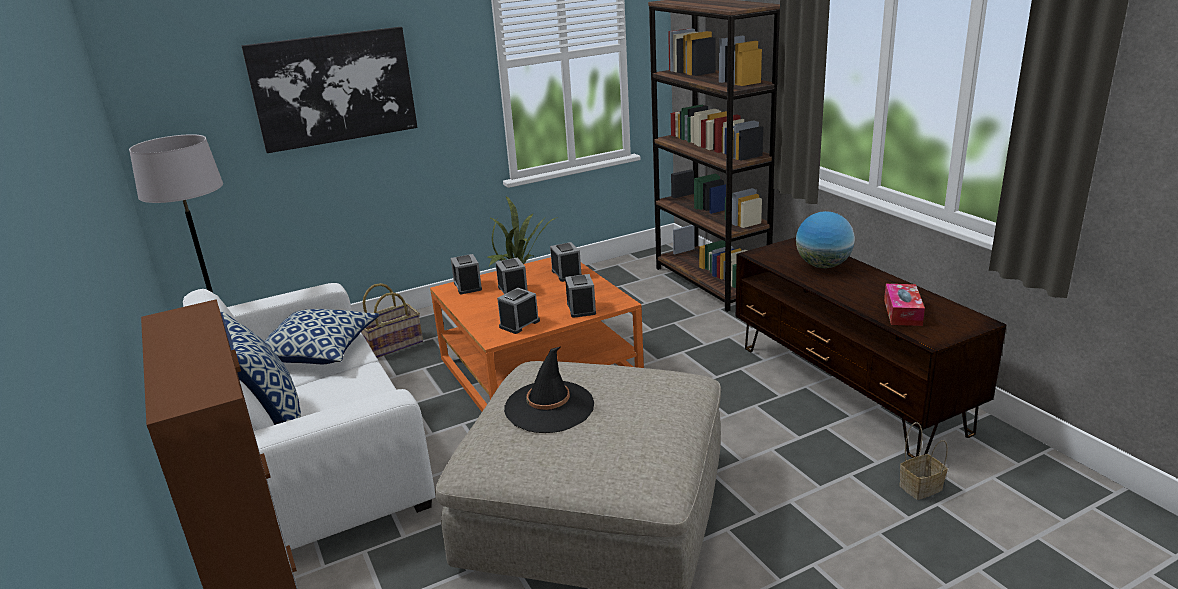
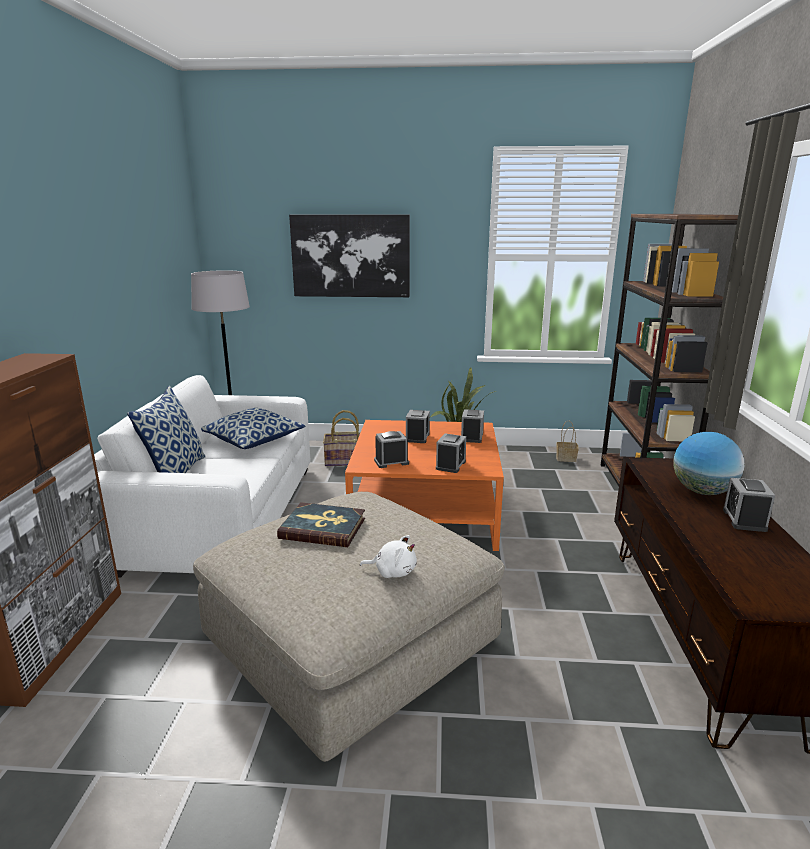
camera: 30 degrees right, 5 degrees down
(467, 286) = (390, 425): alarm clock -> alarm clock (744, 520)
(549, 407) = (323, 528): black hat -> book
(658, 418) = (393, 571): none -> white plush toy
(902, 312) = (746, 564): tissue box -> none
(921, 486) = (692, 780): basket -> basket (566, 458)

